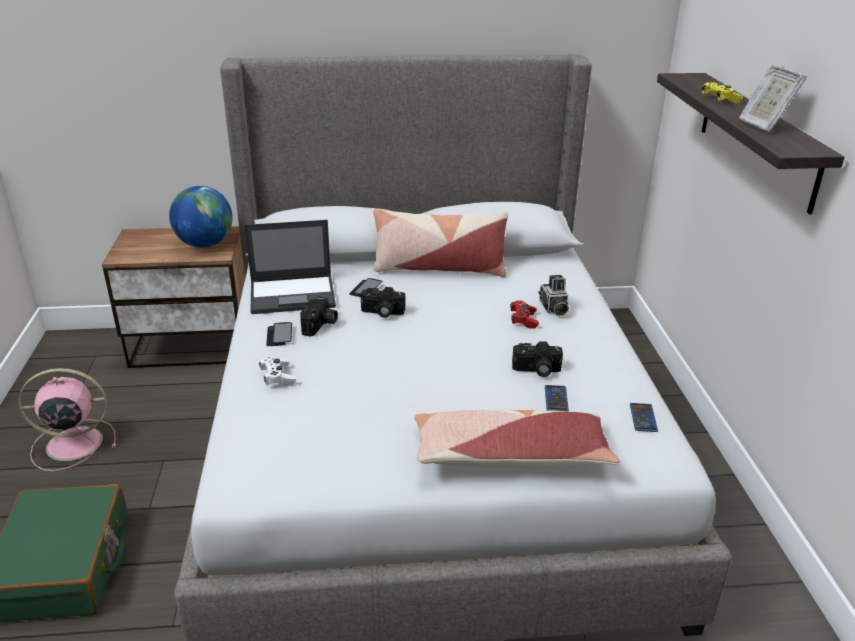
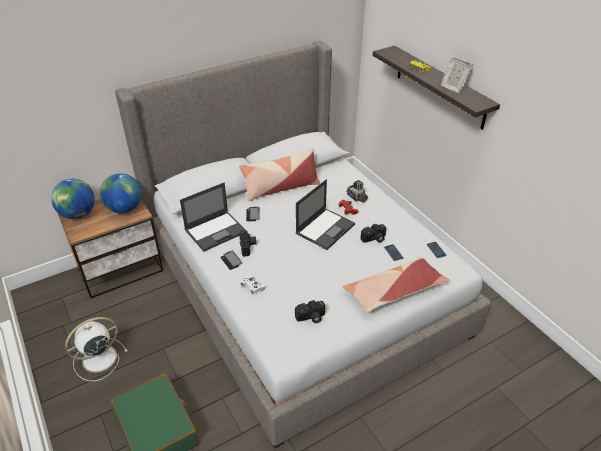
camera: 25 degrees left, 10 degrees up
(71, 444) = (98, 359): pink fan -> white fan
(143, 237) = (78, 214): none -> globe
(382, 312) = (274, 228): camera -> camera (310, 318)
(463, 334) = (325, 228): none -> laptop

